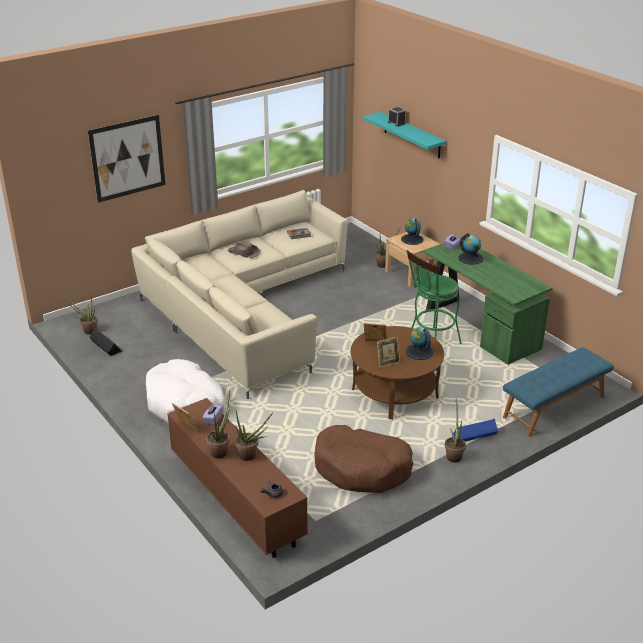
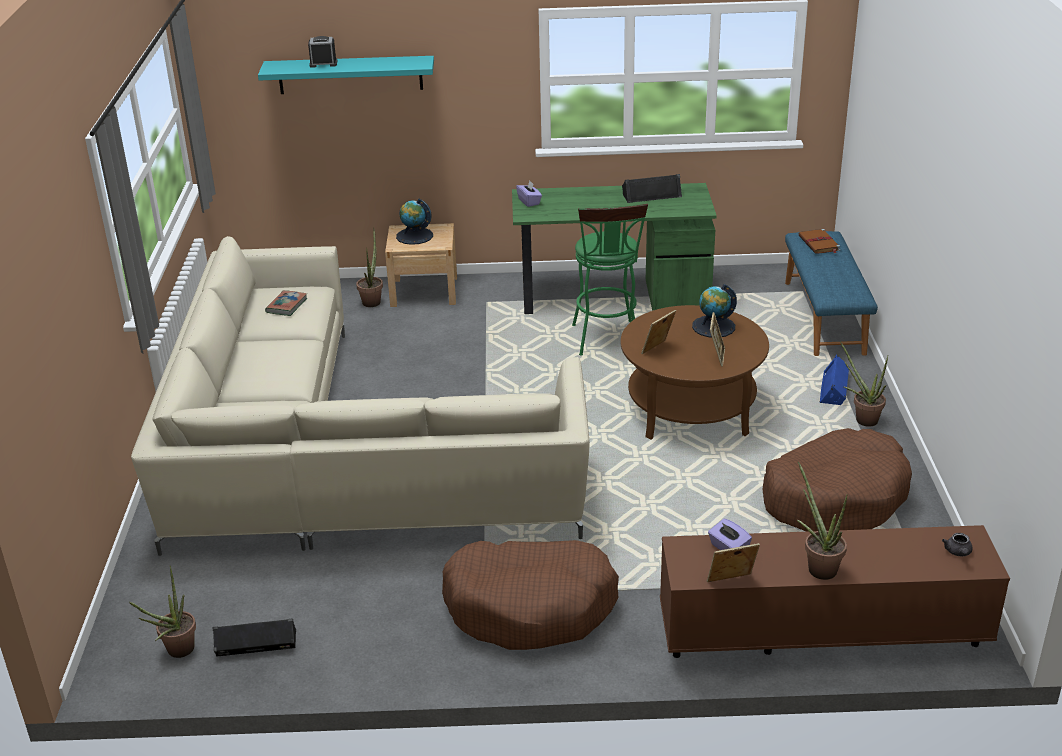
camera: 55 degrees left, 0 degrees up
(127, 158) = (62, 280): picture -> none
(185, 403) = (530, 606): white dog bed -> brown dog bed
(244, 253) = (271, 368): brown hat -> none
(251, 456) = (853, 543): potted plant -> none
(470, 258) = (575, 201): globe -> none
(511, 276) = (651, 195): none -> black speaker
(579, 360) = (819, 243): none -> brown book

